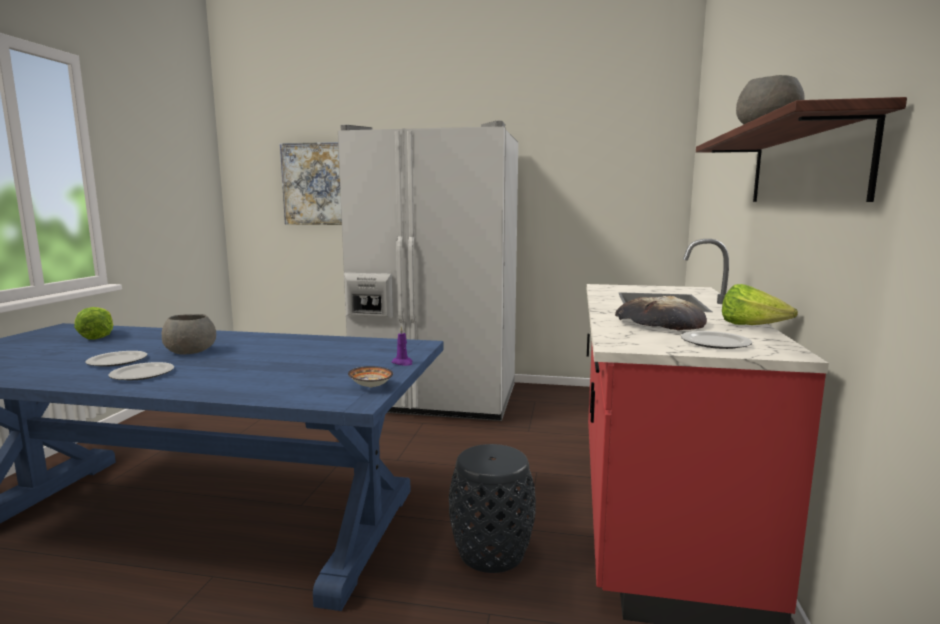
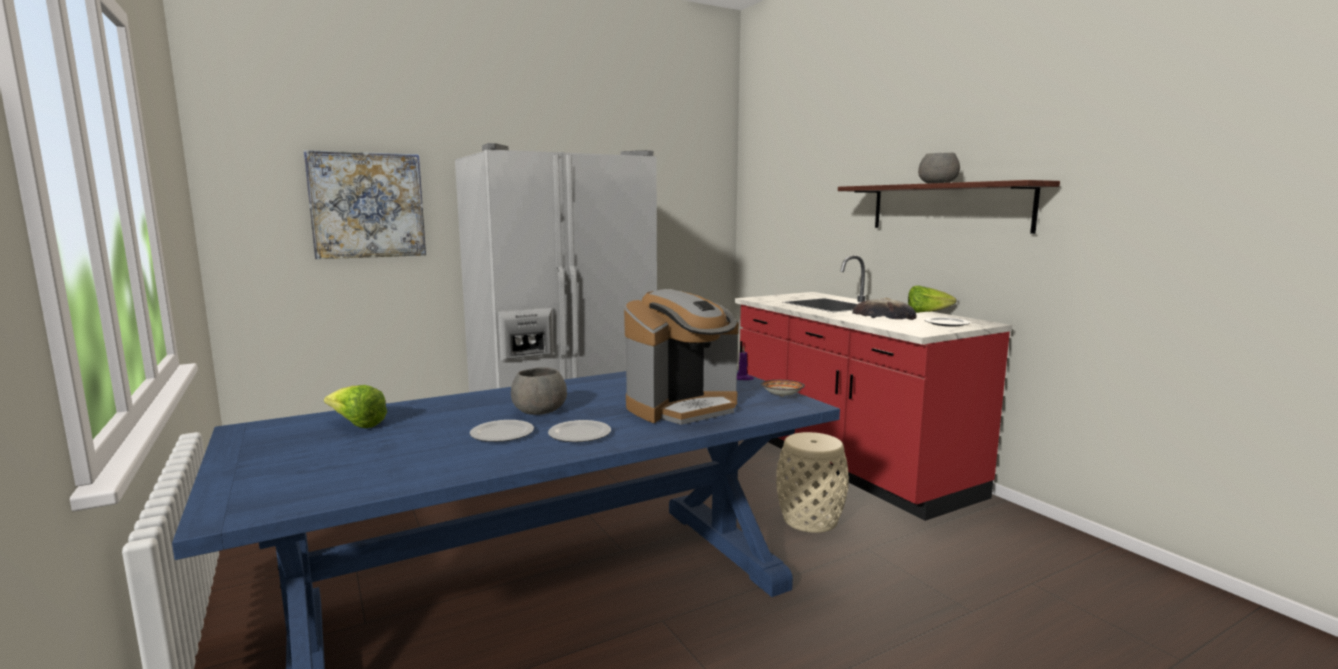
camera: 40 degrees left, 0 degrees up
(266, 374) = (683, 407): none -> coffee machine
(491, 553) = (810, 520): black stool -> beige stool

